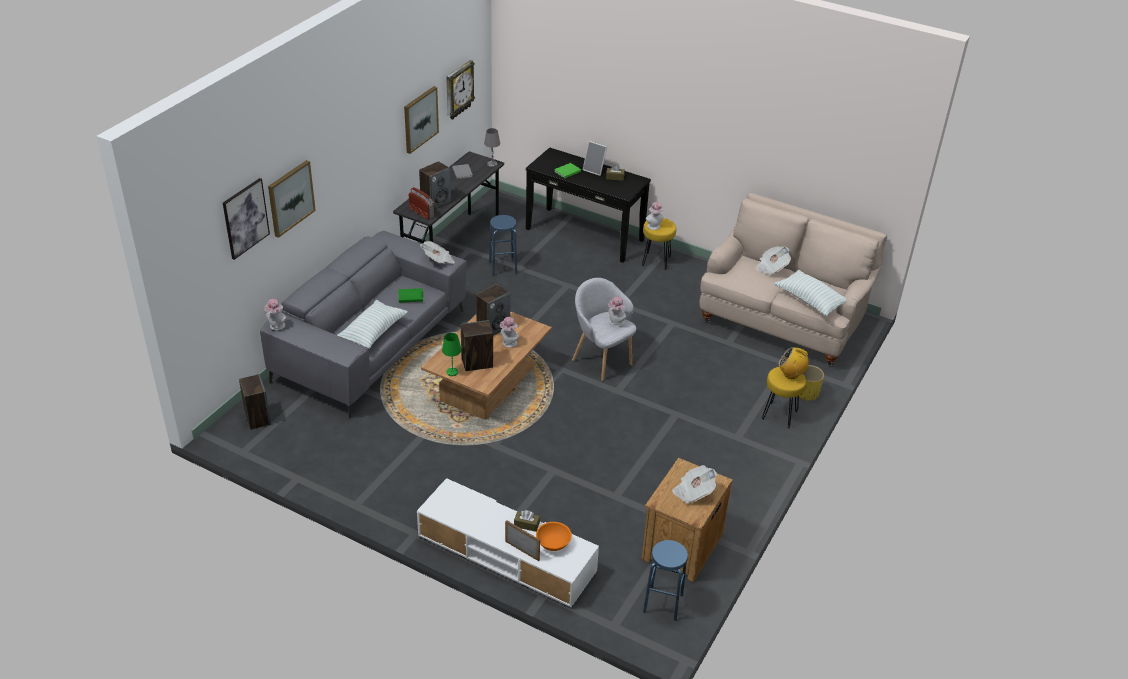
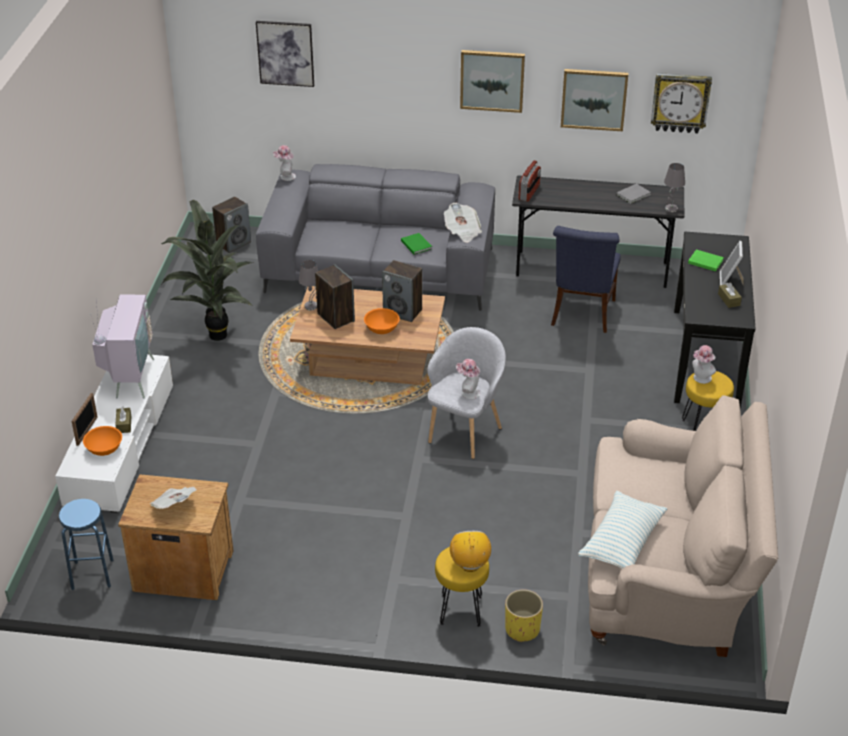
camera: 70 degrees right, 0 degrees up
(290, 198) = (354, 69): picture -> picture (492, 80)
(373, 332) = (342, 241): pillow -> none
(393, 462) = (215, 337): none -> potted plant
(436, 202) = (557, 195): speaker -> none
(452, 372) = (311, 306): green table lamp -> grey table lamp
(462, 509) = (129, 378): none -> television
(503, 268) = (582, 315): blue stool -> blue chair
(508, 344) = (382, 329): hat -> orange bowl
(771, 268) = (667, 489): newspaper -> none

